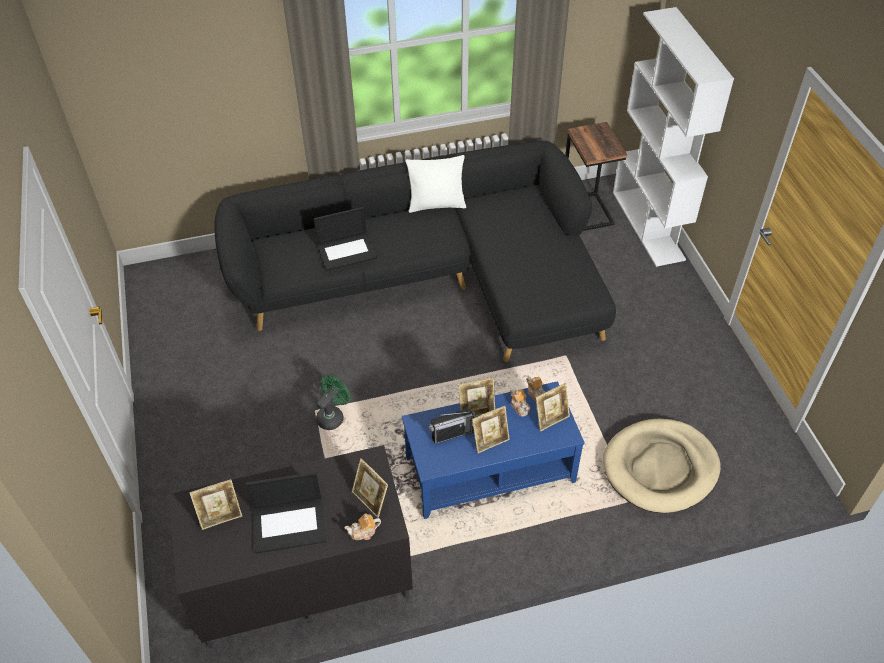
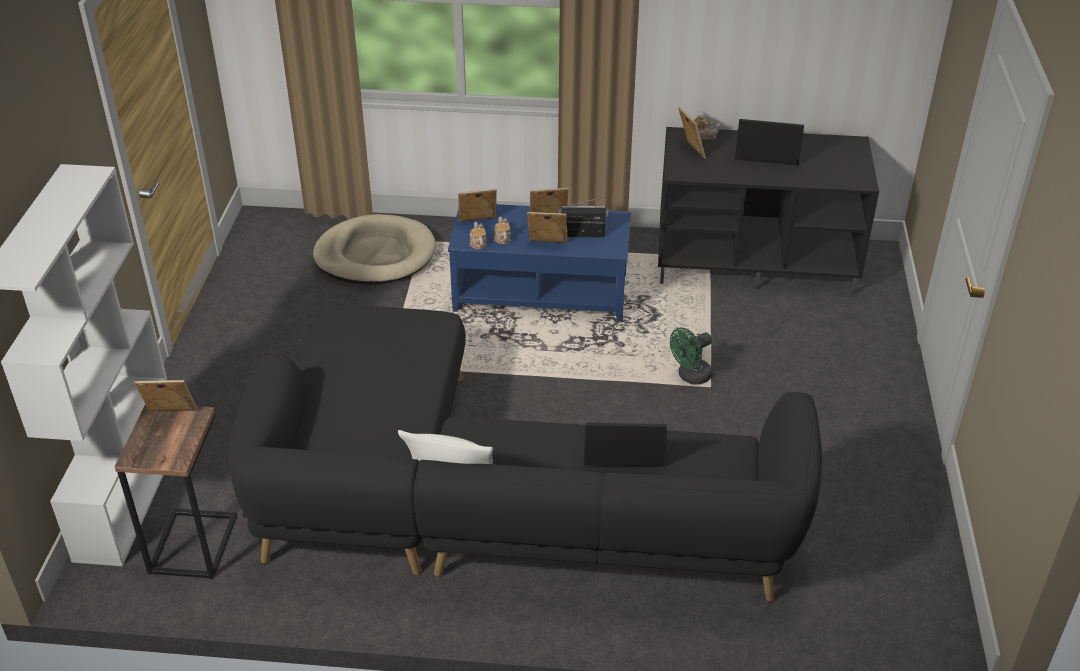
camera: 160 degrees left, 10 degrees down
(220, 516) = (828, 168): picture frame -> picture frame (171, 416)

